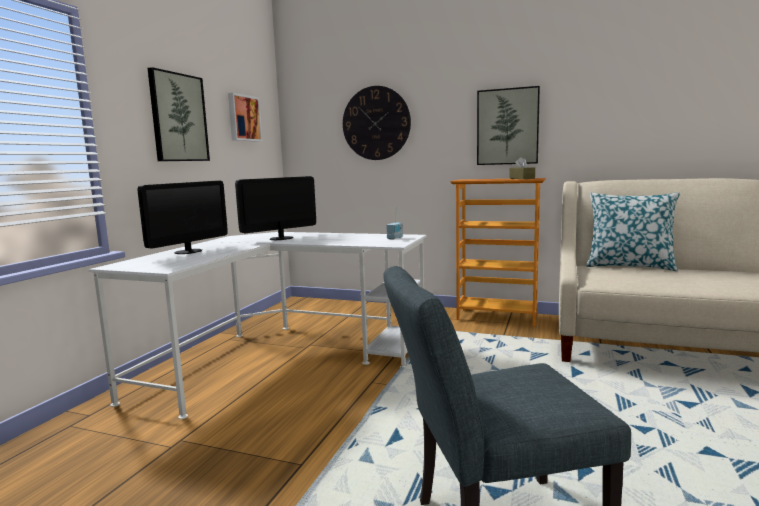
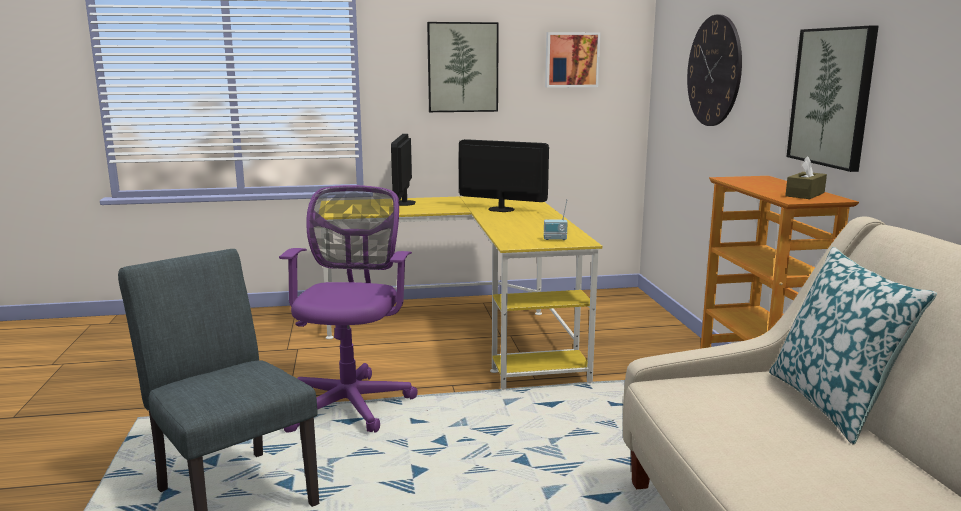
camera: 60 degrees right, 5 degrees up
(188, 251) = (404, 203): monitor -> monitor turned 90 degrees clockwise
(280, 357) = (467, 333): white desk -> yellow desk
(355, 431) = (351, 403): none -> purple office chair

